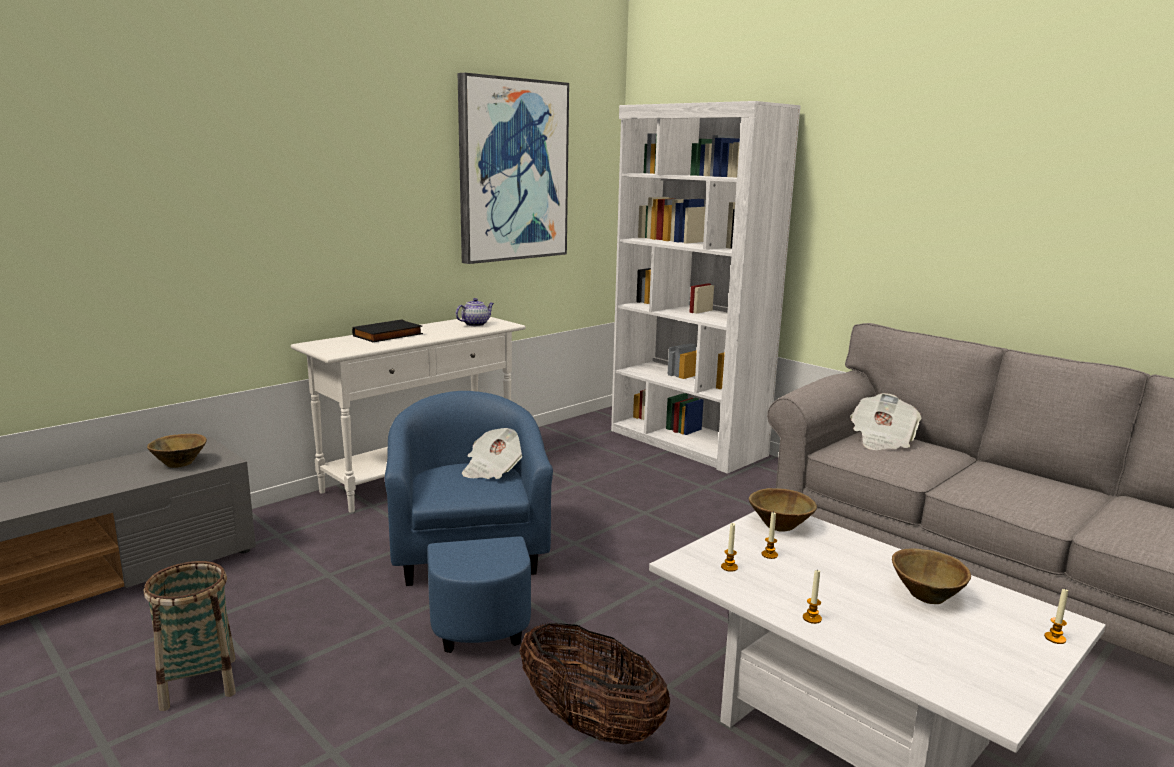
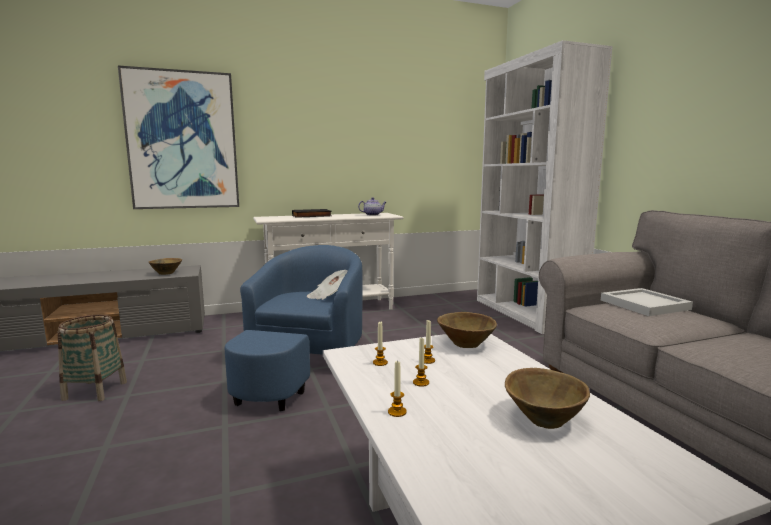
camera: 25 degrees right, 5 degrees down
(513, 170) = (412, 120): picture -> picture (183, 141)
(590, 724) = (271, 476): basket -> none
(881, 440) = (644, 305): newspaper -> white tray
(1055, 638) = (670, 497): candle -> candle (421, 382)

